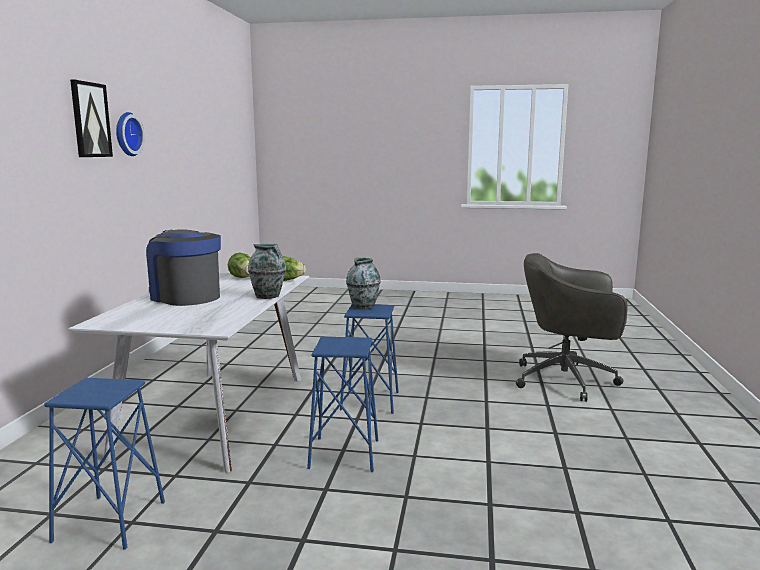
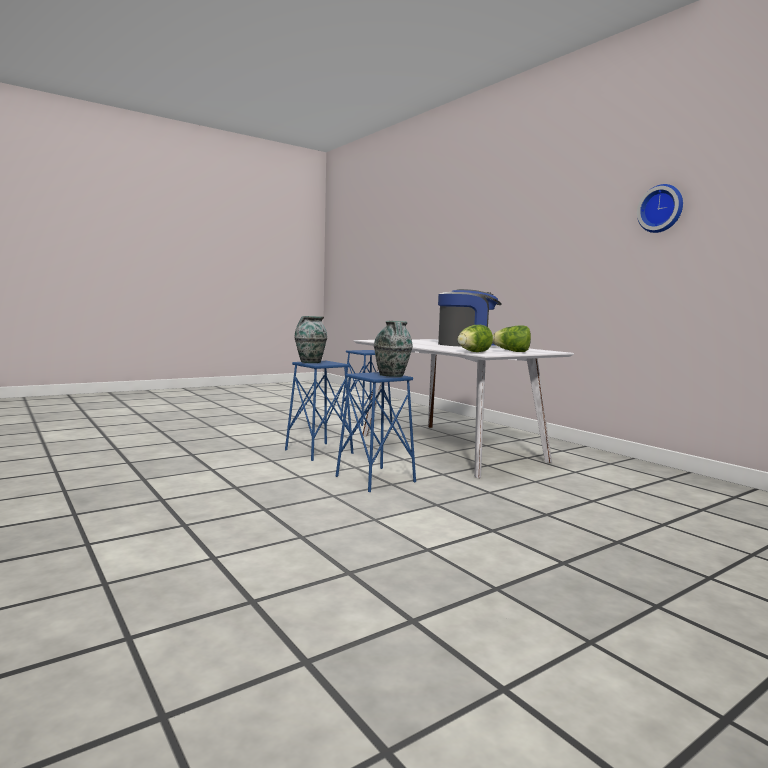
camera: 135 degrees right, 5 degrees down
(90, 120) = (607, 204): picture -> none
(268, 296) = (424, 347): vase -> vase (310, 362)
(567, 380) = (168, 576): grey office chair -> none

